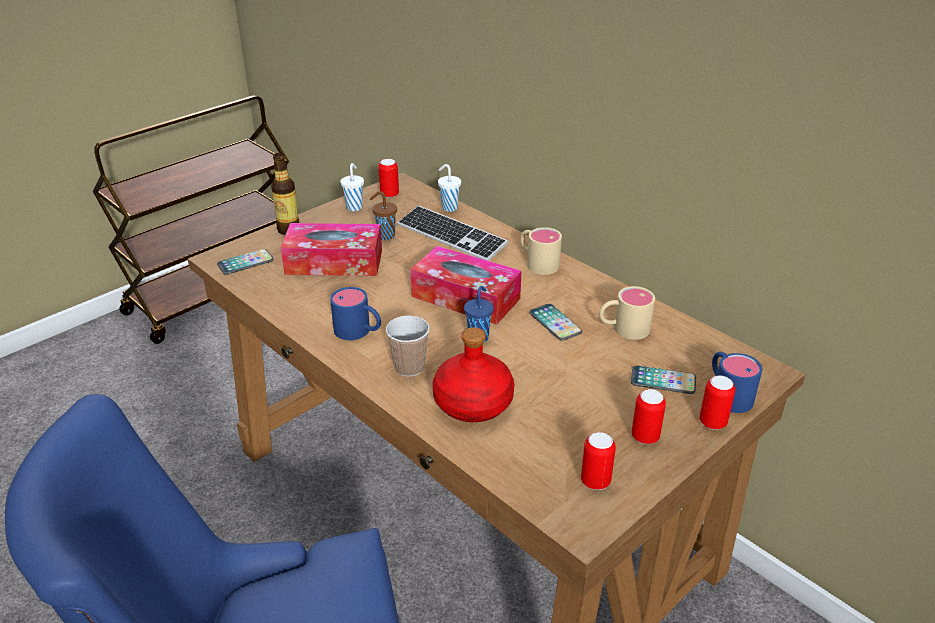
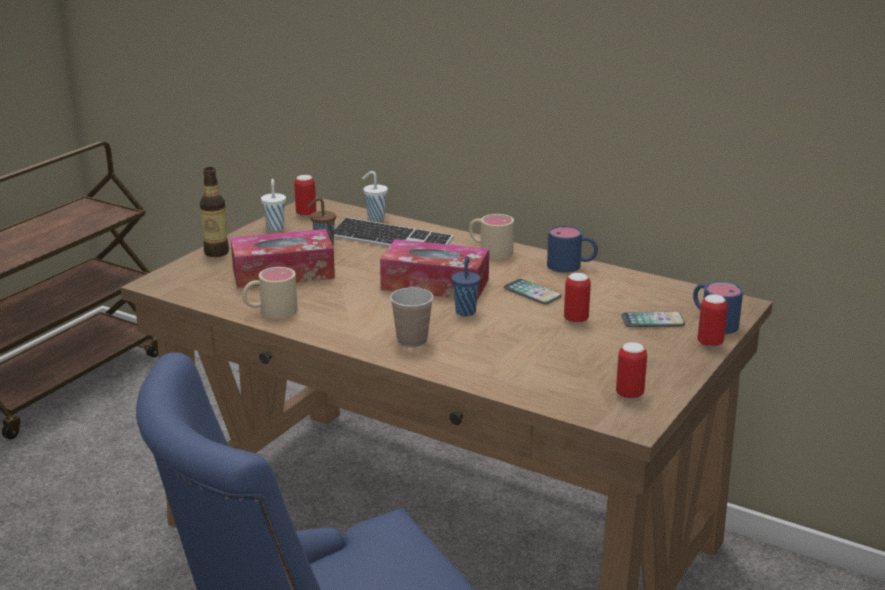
camera: 15 degrees left, 10 degrees down
(245, 263) = (188, 283): phone -> none
(359, 331) = (345, 321): blue mug -> blue mug (571, 266)
(474, 403) = (489, 358): red bottle -> none
(623, 329) = (598, 289): beige mug -> beige mug (270, 311)
(645, 437) = (657, 360): can -> can (576, 320)

